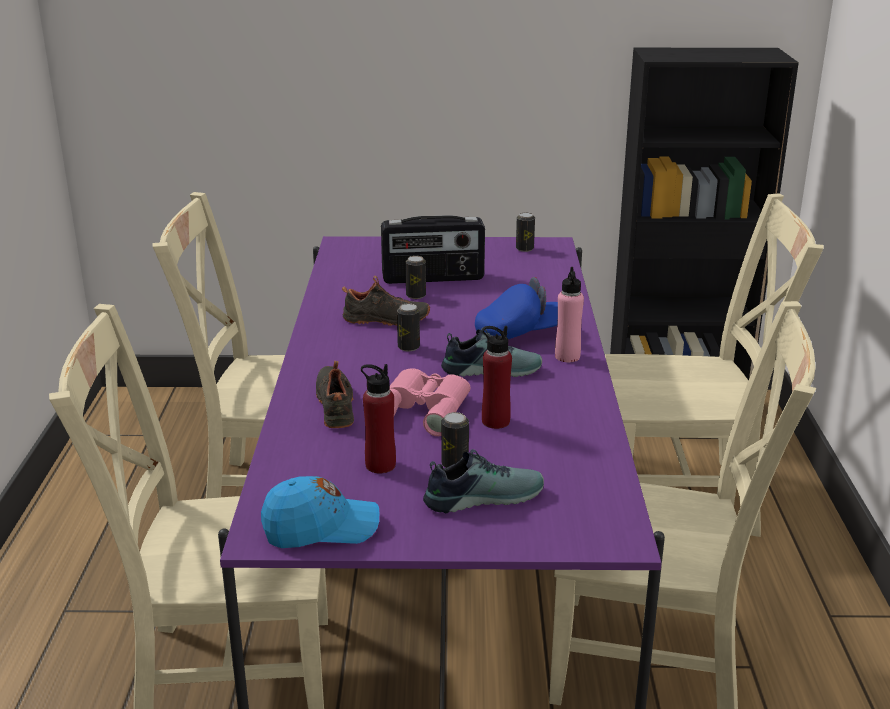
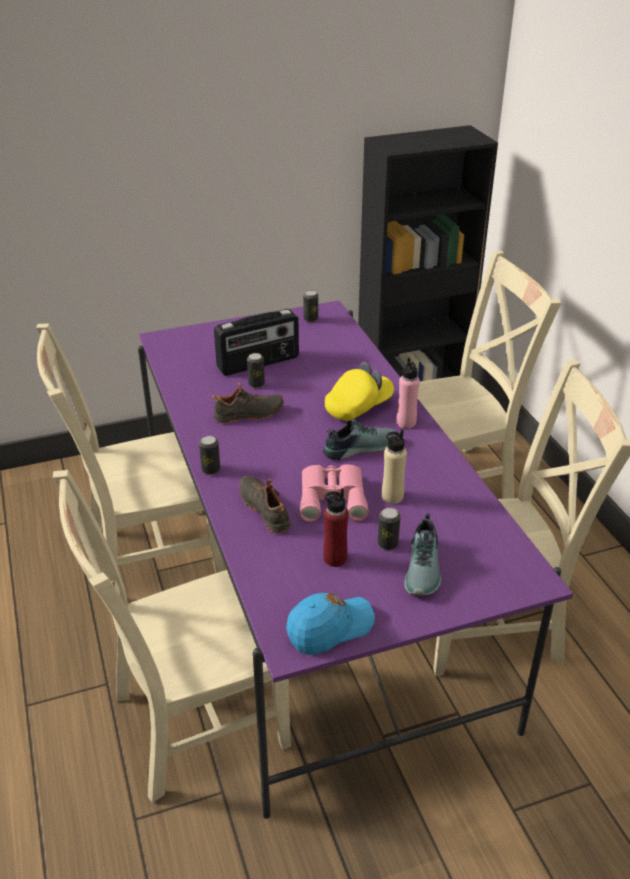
camera: 20 degrees left, 10 degrees up
(408, 347) = (284, 438): can -> can (211, 470)
(482, 496) = (424, 568): shoe -> shoe turned 135 degrees clockwise
(495, 421) = (392, 496): red bottle -> beige bottle
(520, 333) = (358, 407): blue cap -> yellow cap

